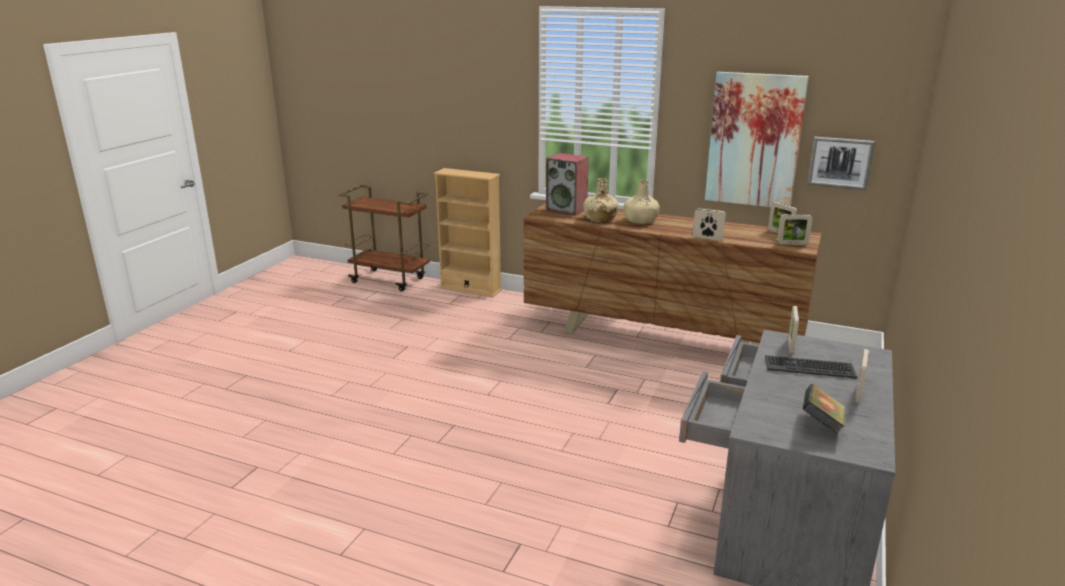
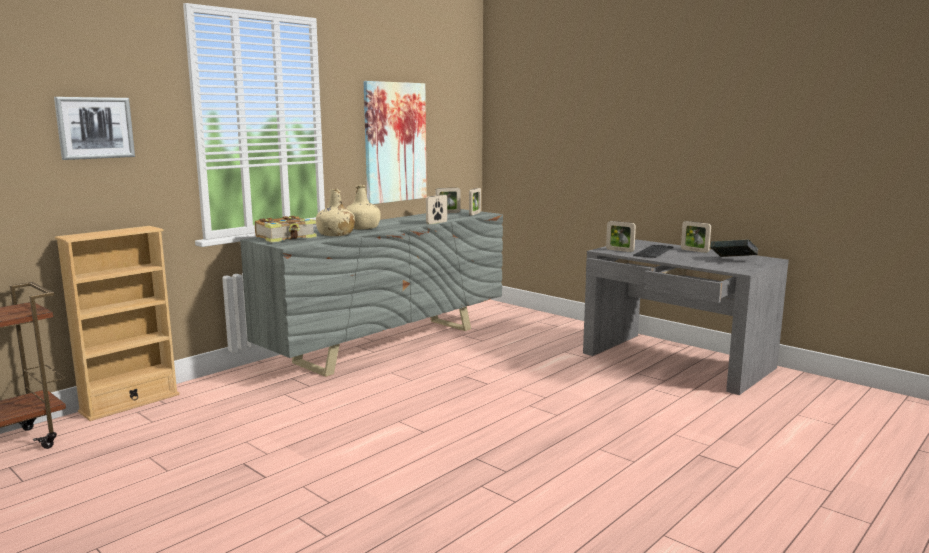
camera: 70 degrees left, 10 degrees down
(567, 209) = (286, 238): speaker -> book
(661, 338) = (389, 344): brown cabinet -> grey cabinet
(840, 162) = (447, 153): picture -> picture (95, 128)

